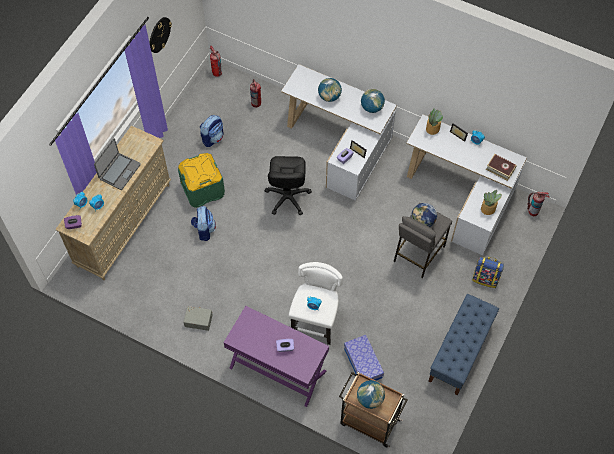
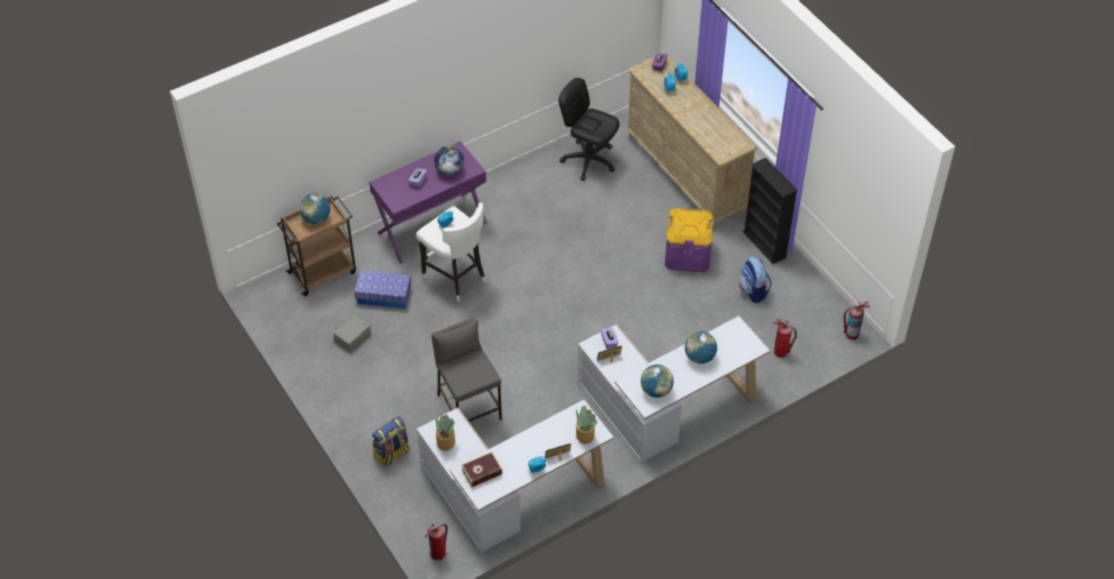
camera: 120 degrees right, 10 degrees down
(119, 171) = (701, 118): laptop -> none
(159, 34) = (840, 170): wall clock -> none
(166, 148) = (764, 244): none -> black bookcase
(198, 320) = (531, 190): grey storage box -> grey storage box (353, 338)
(203, 189) = (687, 254): green storage box -> purple storage box
(204, 230) = (634, 235): backpack -> none
(287, 197) = (625, 323): black office chair -> black office chair (589, 160)
(423, 222) = (473, 367): globe -> globe (449, 170)
(460, 352) = (330, 382): blue bench -> none

